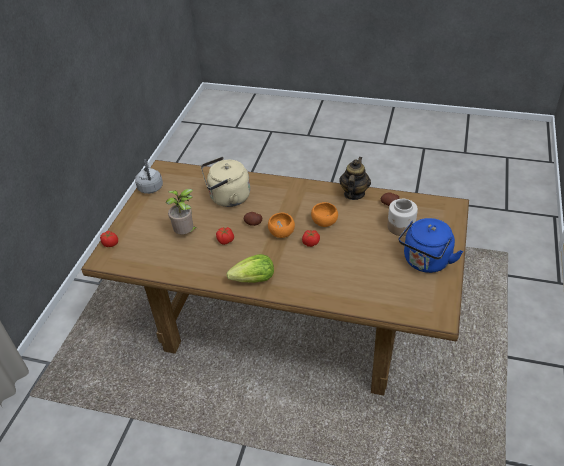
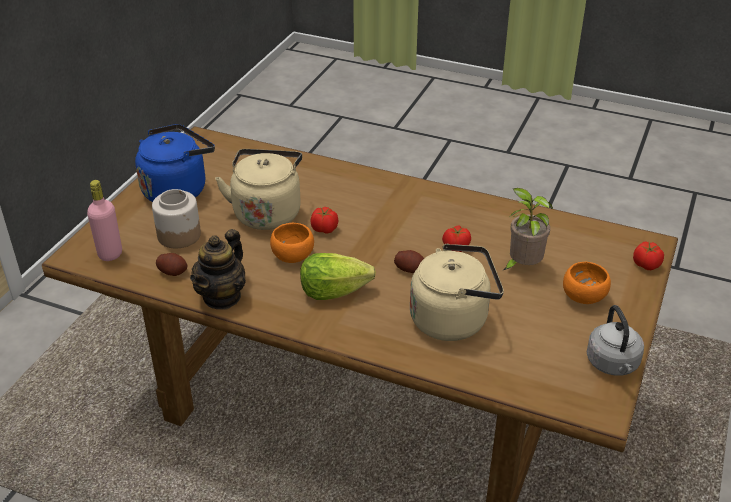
camera: 175 degrees left, 5 degrees down
(254, 279) = (415, 195): lettuce -> lettuce (333, 291)
(281, 233) = (366, 248): orange bowl -> orange bowl (585, 297)
(353, 251) = (267, 212): none -> beige kettle
(433, 209) = (110, 254): none -> pink bottle

